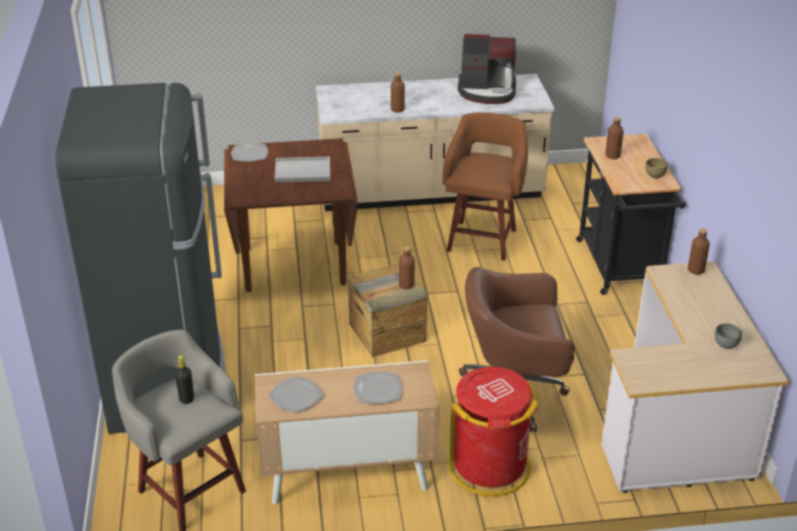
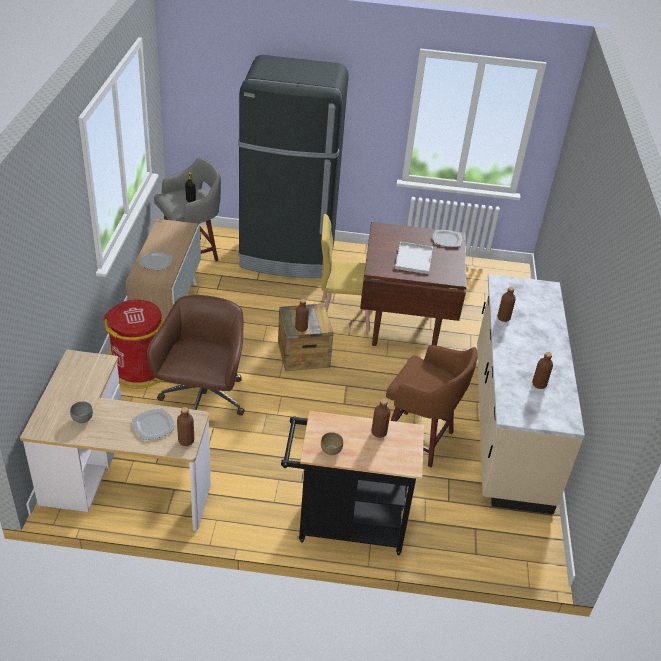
camera: 100 degrees right, 5 degrees up
(293, 312) = (344, 314): none -> yellow chair
(295, 396) = (169, 233): plate -> plate (153, 425)
(487, 91) = (539, 384): coffee machine -> brown bottle

